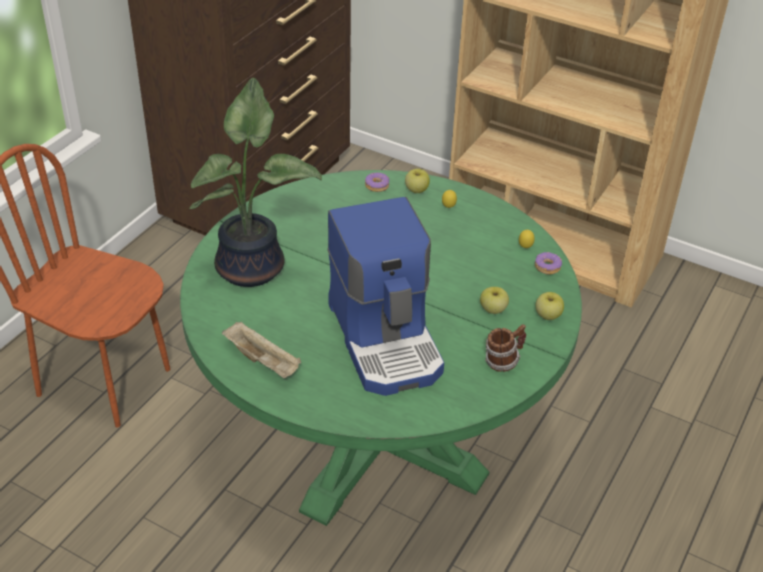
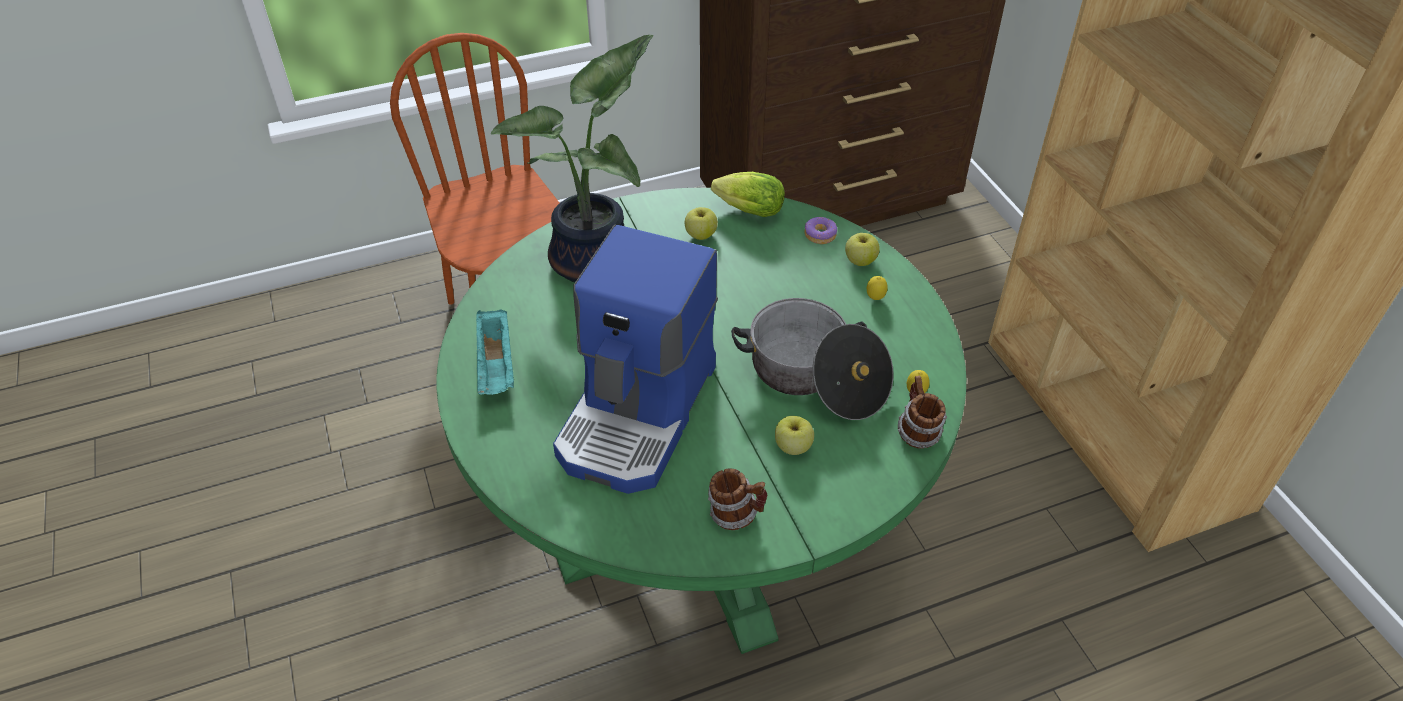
camera: 40 degrees right, 5 degrees up
(263, 361) = (497, 366): beige tray -> turquoise tray
(314, 191) = (746, 210): none -> lettuce
(463, 267) = (814, 377): none -> cooking pot
(547, 267) = (917, 432): donut -> mug
(548, 315) = (851, 491): apple -> apple (700, 235)

